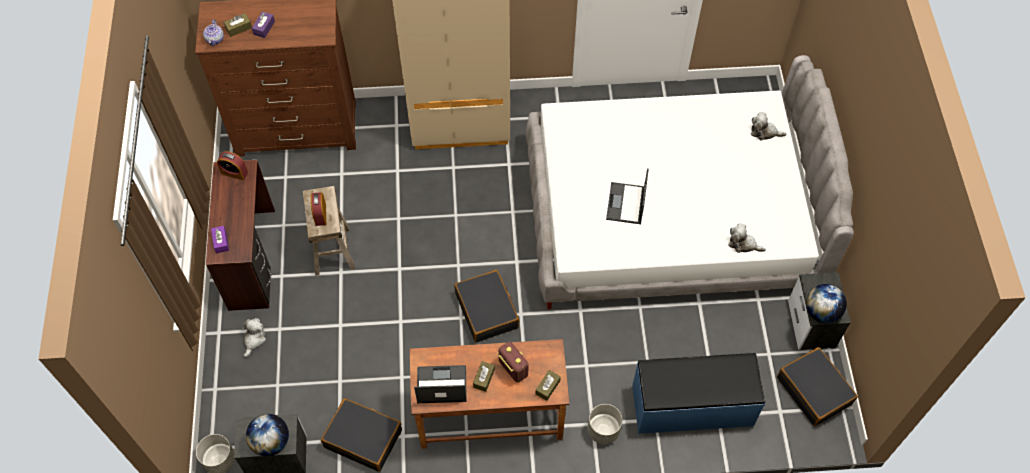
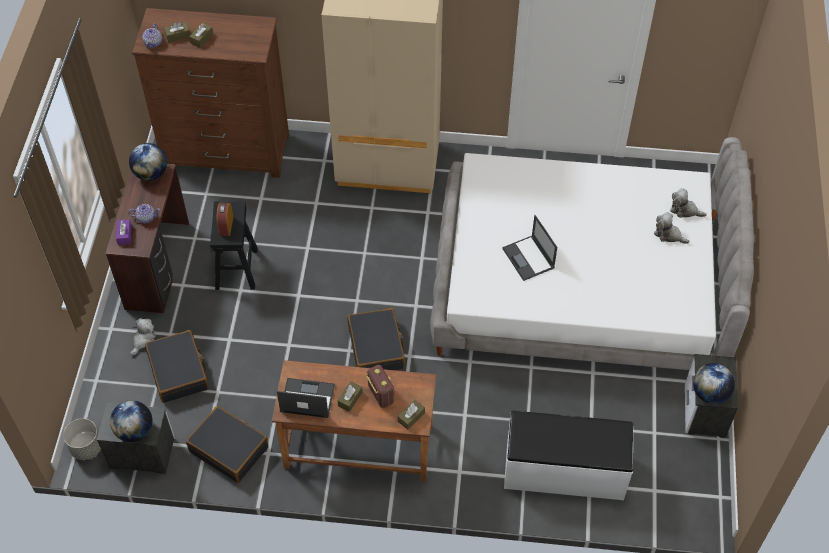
camera: 10 degrees right, 5 degrees down
(234, 172) = (151, 174): alarm clock -> globe
(239, 220) = (146, 218): none -> teapot
(264, 28) = (202, 38): purple tissue box -> brown tissue box
(332, 250) = (237, 269): beige stool -> black stool
(603, 430) = (469, 479): grey planter -> none
(626, 204) = (528, 258): laptop -> laptop turned 45 degrees counterclockwise
(692, 406) = (564, 471): blue bench -> white bench
(743, 244) = (639, 313): plush toy -> plush toy (668, 234)
(814, 390) = (694, 476): black suitcase -> black suitcase (179, 372)

